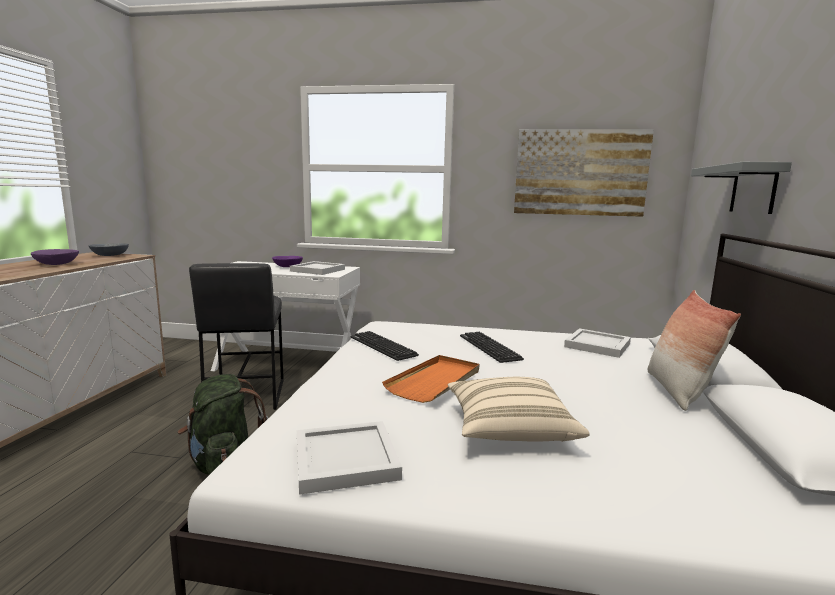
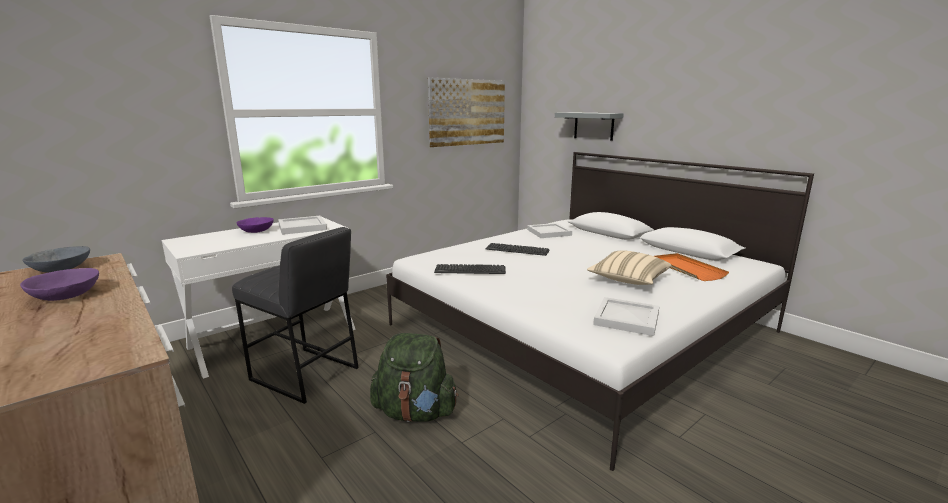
camera: 50 degrees left, 5 degrees up
(435, 381) = (552, 275): orange tray -> orange tray (686, 269)
(678, 391) = (623, 243): pillow -> none

